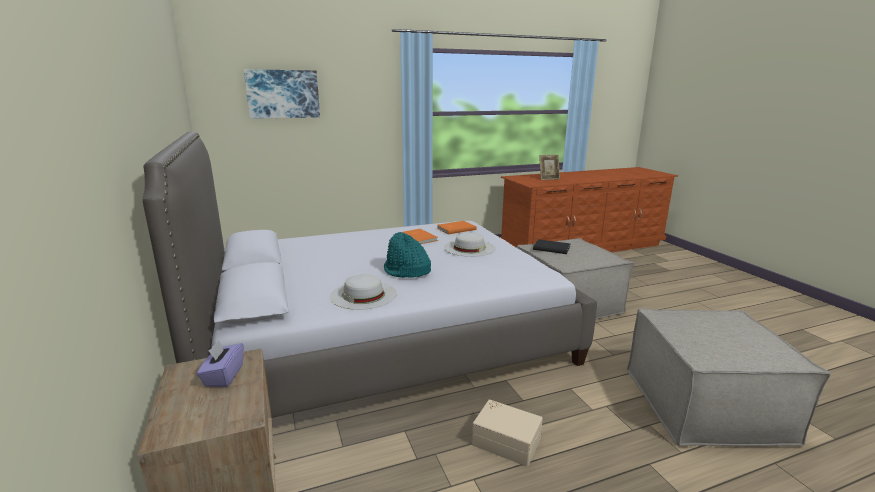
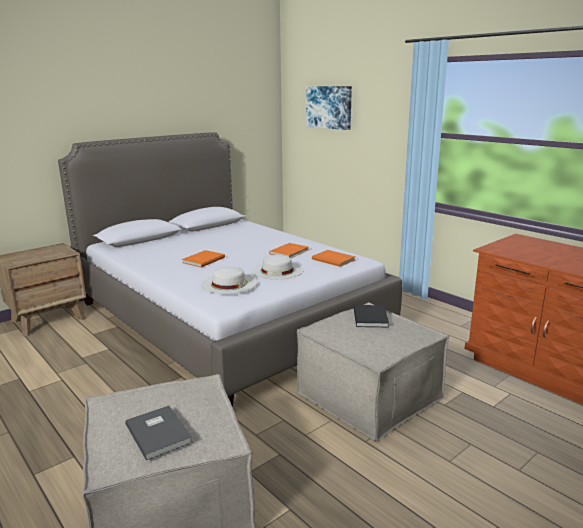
camera: 70 degrees right, 0 degrees up
(223, 376) = (51, 253): purple tissue box -> none
(363, 294) = (153, 257): white hat -> white hat (229, 283)
(406, 271) = (202, 260): turquoise hat -> orange book
(506, 441) = (101, 386): beige storage box -> none
(548, 179) = (550, 254): picture frame -> none
(741, 335) = (159, 432): none -> grey book

